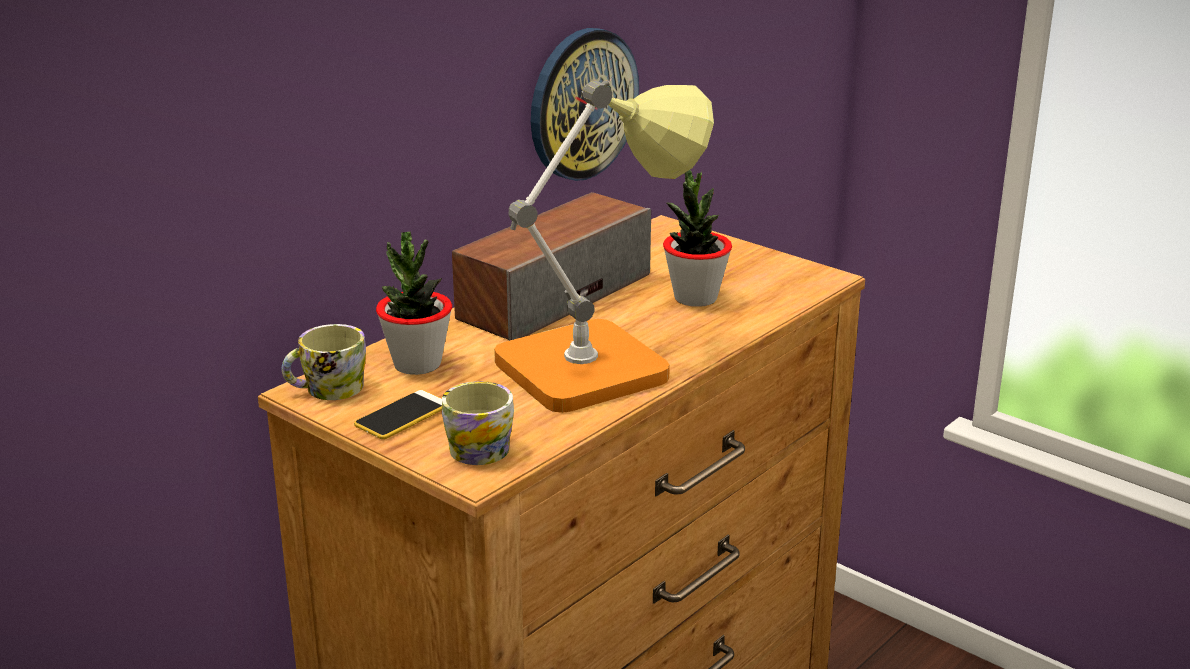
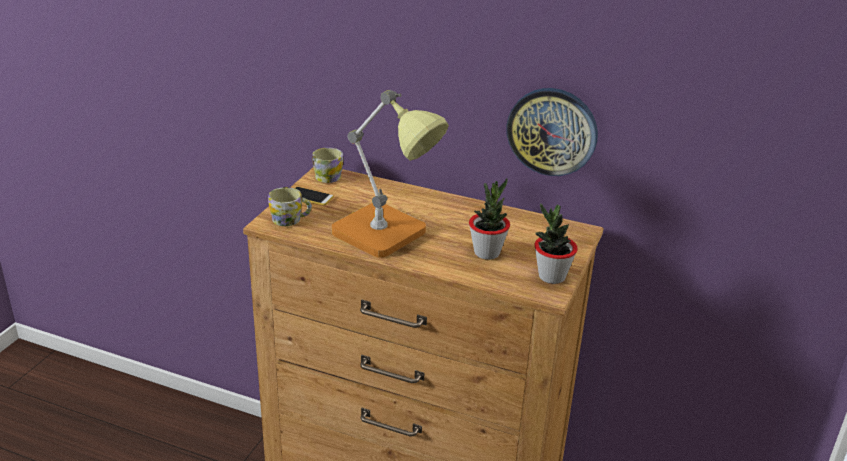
camera: 70 degrees right, 5 degrees up
(417, 364) = (361, 191): potted plant -> potted plant (551, 276)
(554, 296) = (459, 211): speaker -> none

